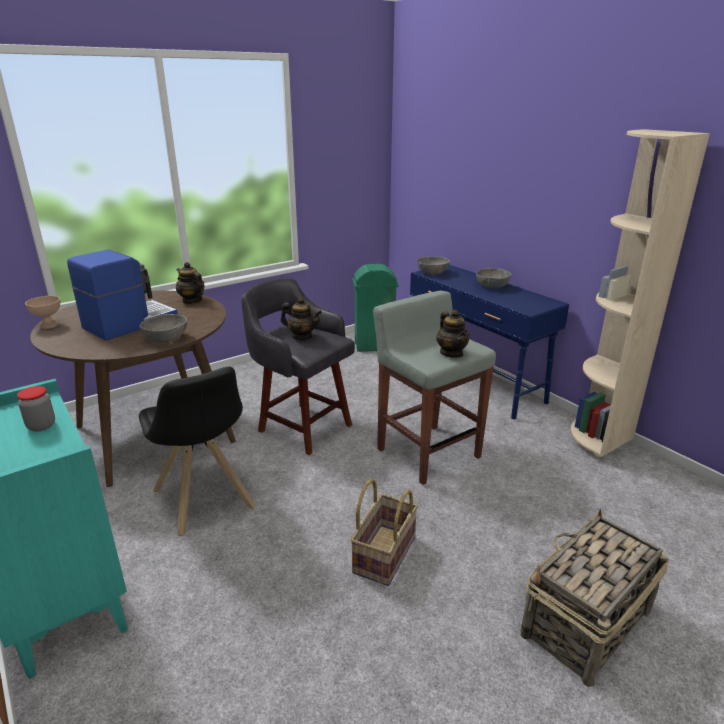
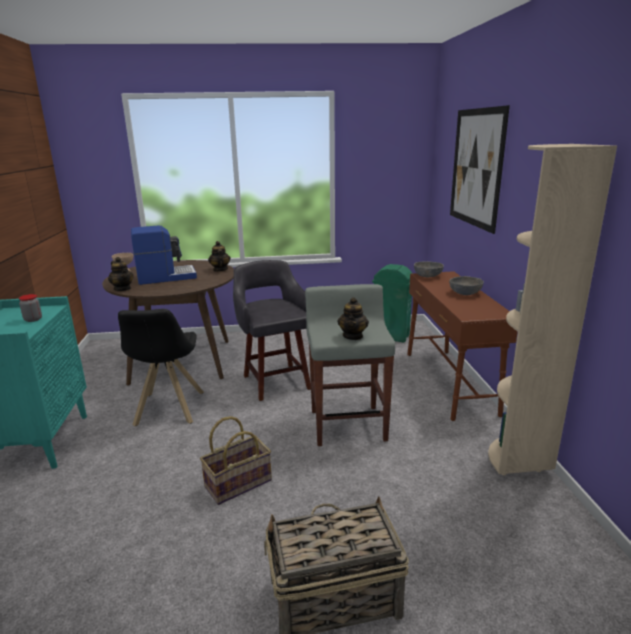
camera: 30 degrees right, 5 degrees down
(166, 338) = (171, 289): grey bowl -> none
(302, 336) = (274, 306): teapot -> teapot (123, 289)
(473, 382) = (448, 382): blue console table -> brown console table
(479, 150) = (476, 168): none -> picture

